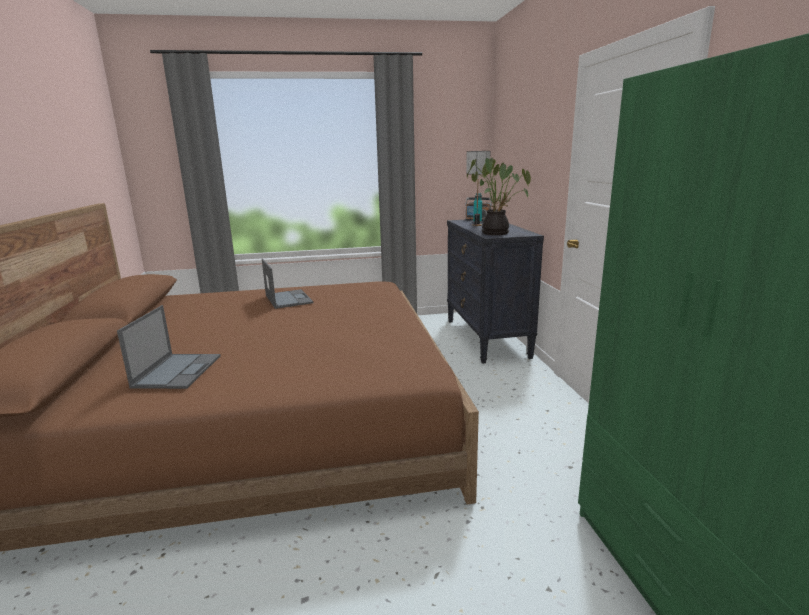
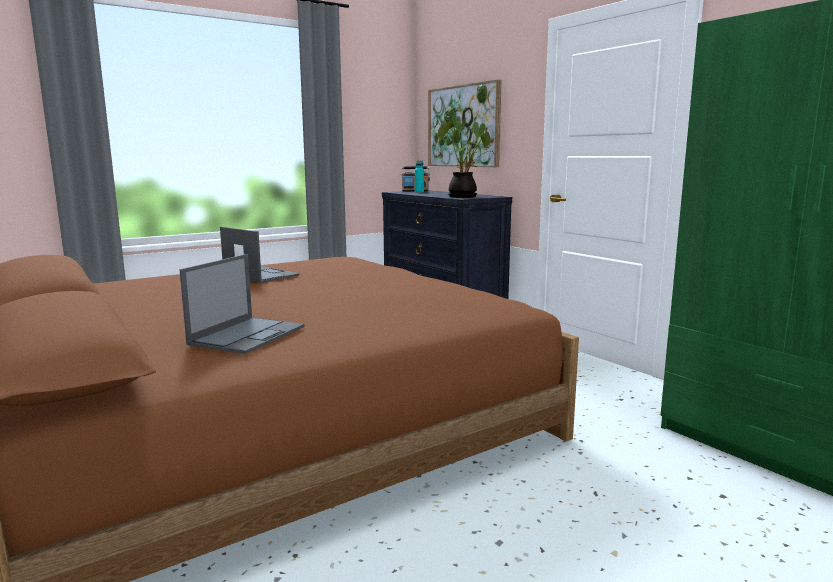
camera: 25 degrees left, 5 degrees down
(178, 370) = (248, 335): laptop -> laptop turned 45 degrees clockwise
(476, 225) = (425, 193): table lamp -> none
(518, 161) = (463, 126): none -> picture

